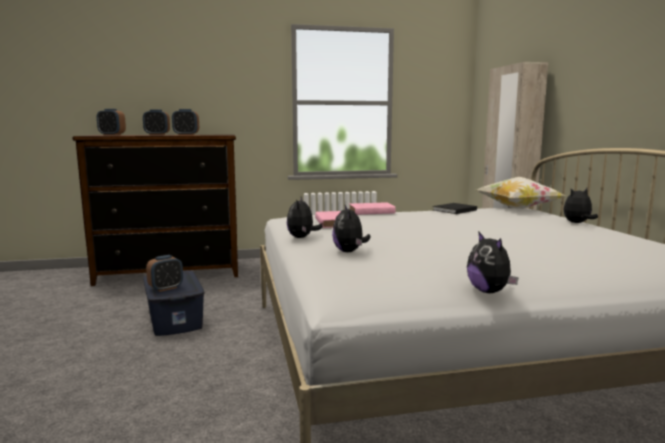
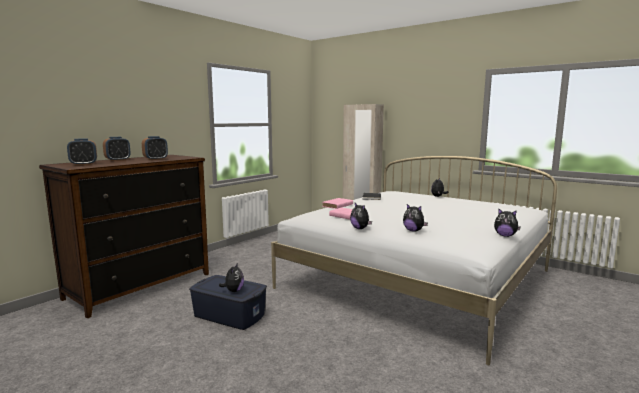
camera: 40 degrees left, 0 degrees up
(166, 288) = (233, 291): alarm clock -> plush toy
(517, 208) = (391, 191): pillow -> none

